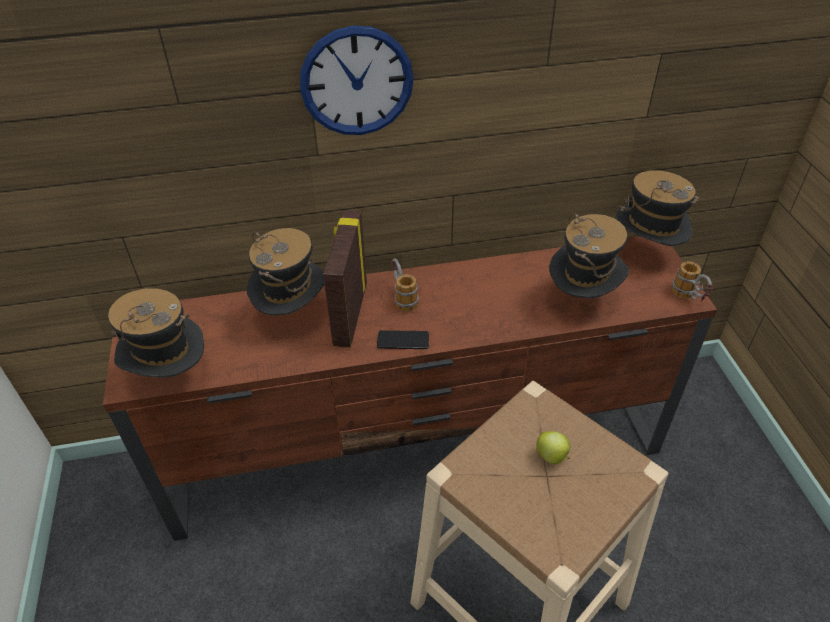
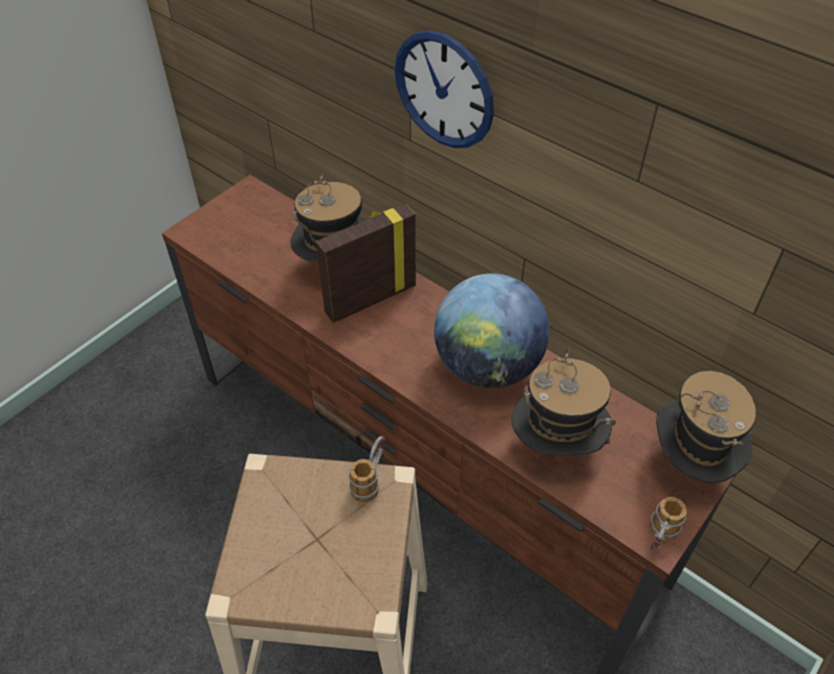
camera: 50 degrees right, 5 degrees up
(170, 377) = (213, 247): hat -> none
(402, 297) = (423, 318): mug -> mug (371, 479)
(403, 340) = (373, 350): phone -> none
(481, 291) = (487, 366): none -> globe
(552, 457) = (338, 531): apple -> none

